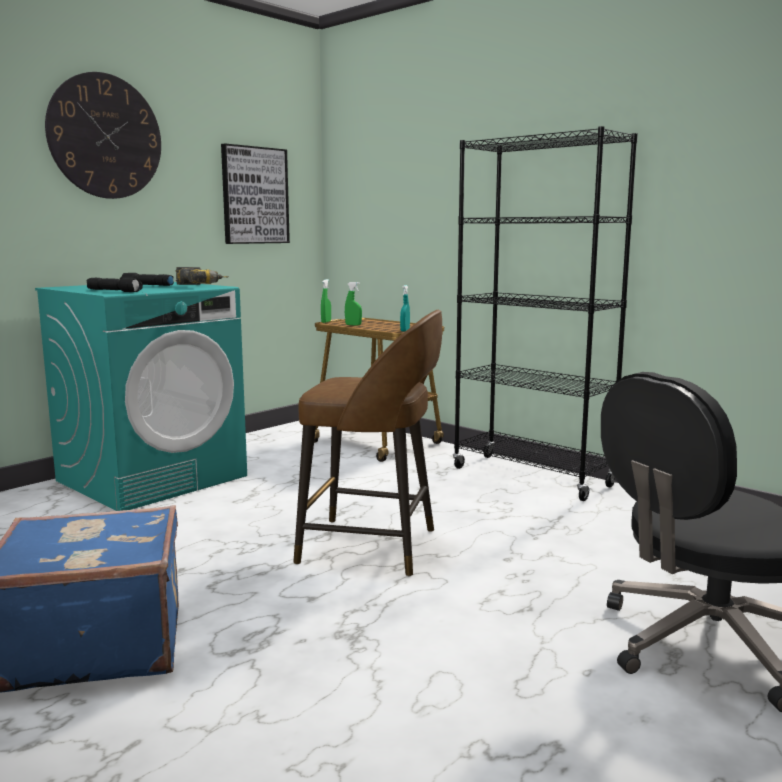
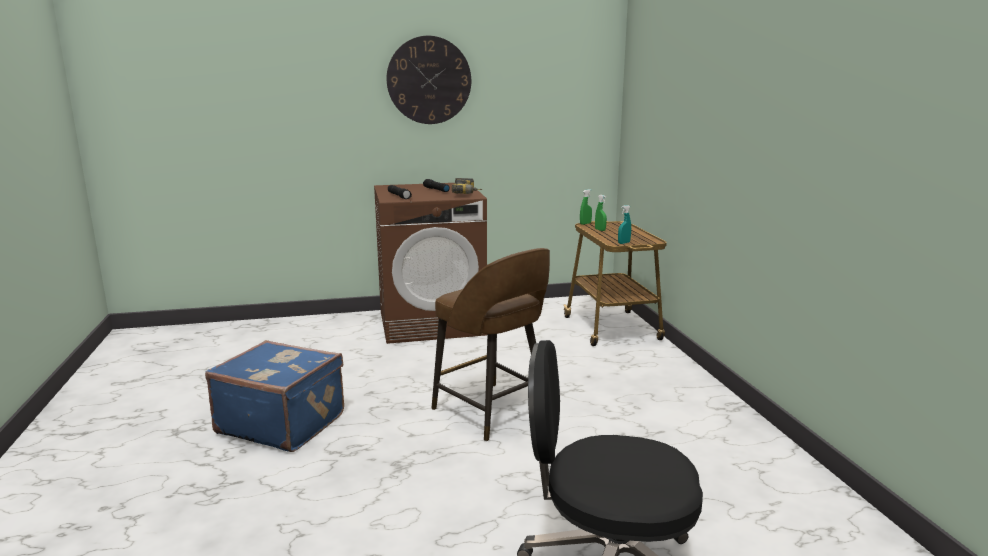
camera: 35 degrees right, 5 degrees up
(153, 478) = (432, 323): turquoise washing machine -> brown washing machine
(254, 195) = (552, 116): picture -> none
(532, 477) = (692, 390): black bookcase -> none

